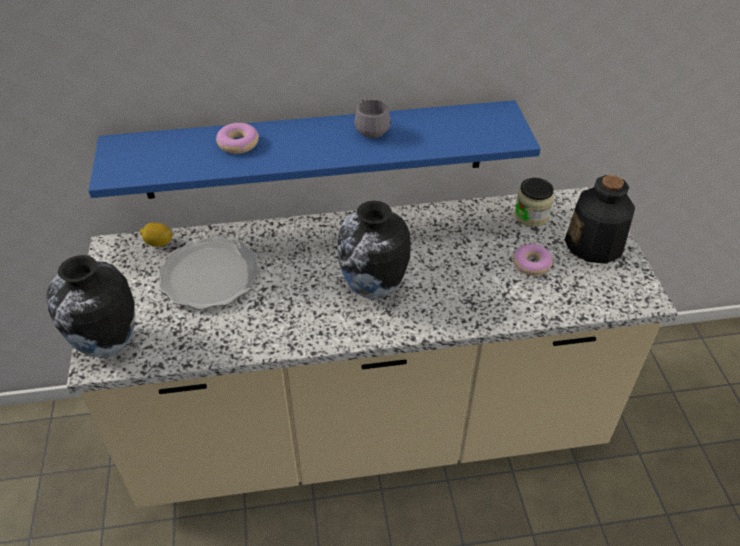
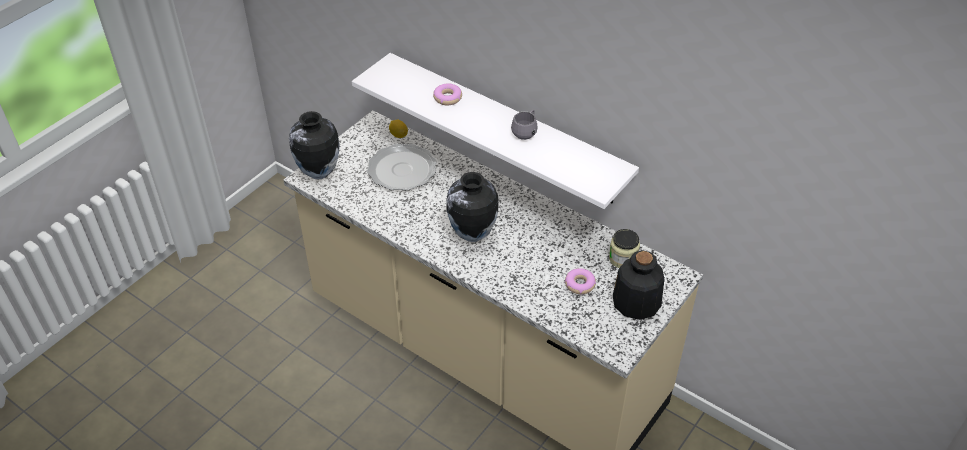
camera: 45 degrees right, 0 degrees up
(315, 150) = (506, 128): blue shelf -> white shelf

